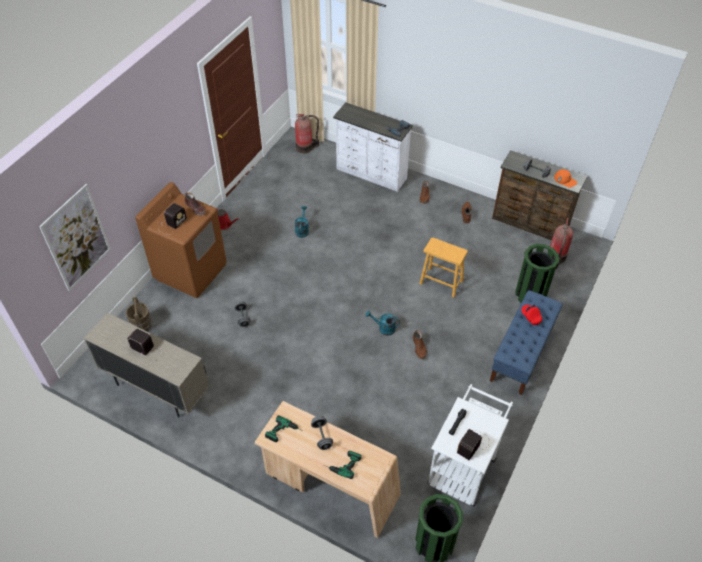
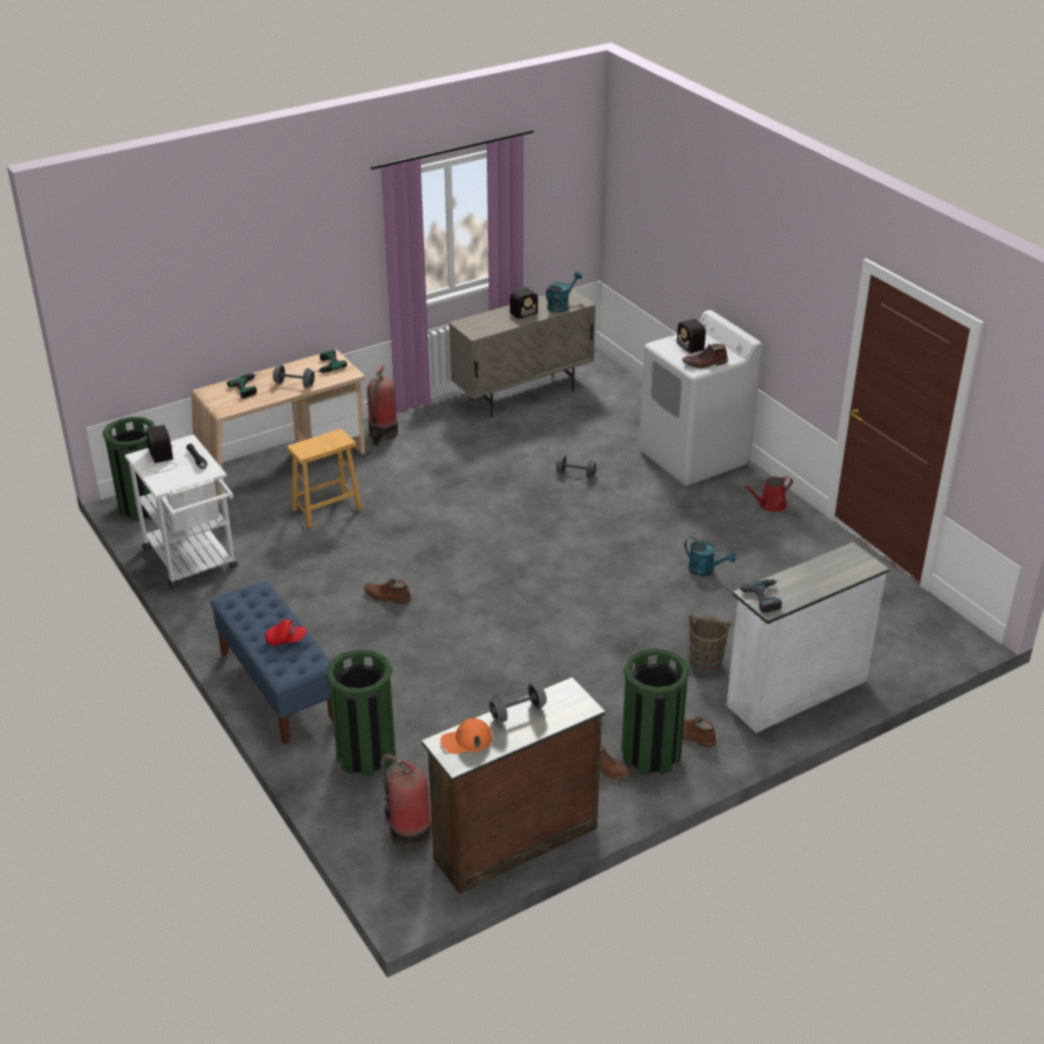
camera: 120 degrees right, 15 degrees down
(77, 238) = (659, 232): picture -> none
(142, 327) = (625, 405): brown bucket -> brown bucket (706, 664)
(191, 271) = (694, 457): brown washing machine -> white washing machine
(306, 147) = (922, 640): fire extinguisher -> fire extinguisher (382, 434)
(383, 328) = (449, 578): turquoise watering can -> turquoise watering can (561, 305)
(441, 282) = (480, 667): brown stool -> brown stool (327, 509)
(446, 204) = (650, 754): none -> green trash can

